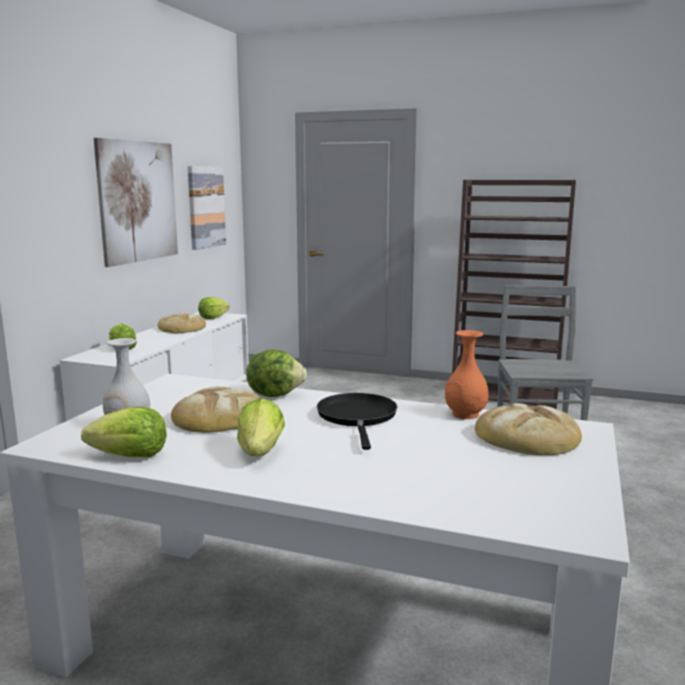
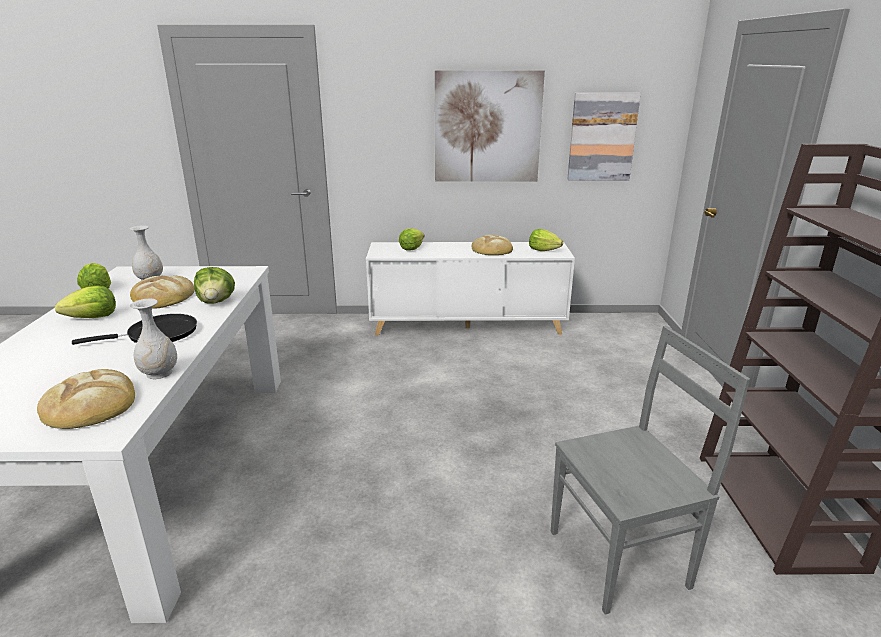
camera: 70 degrees right, 10 degrees up
(465, 414) = (160, 373): orange vase -> white vase

